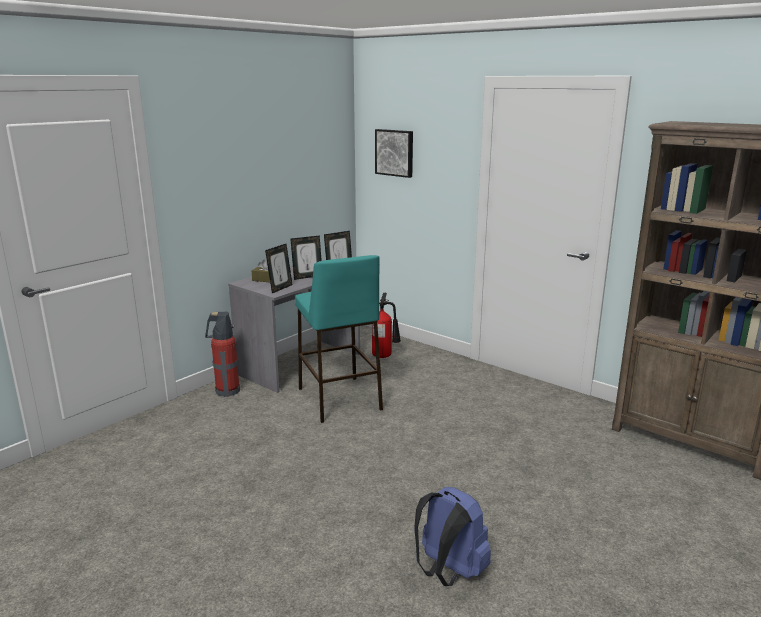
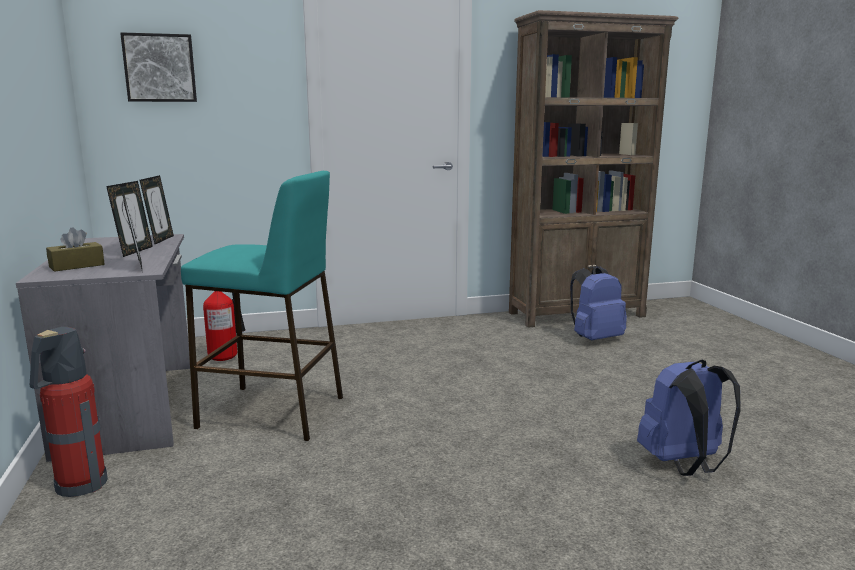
camera: 55 degrees left, 5 degrees down
(643, 467) = (594, 338): none -> blue backpack

